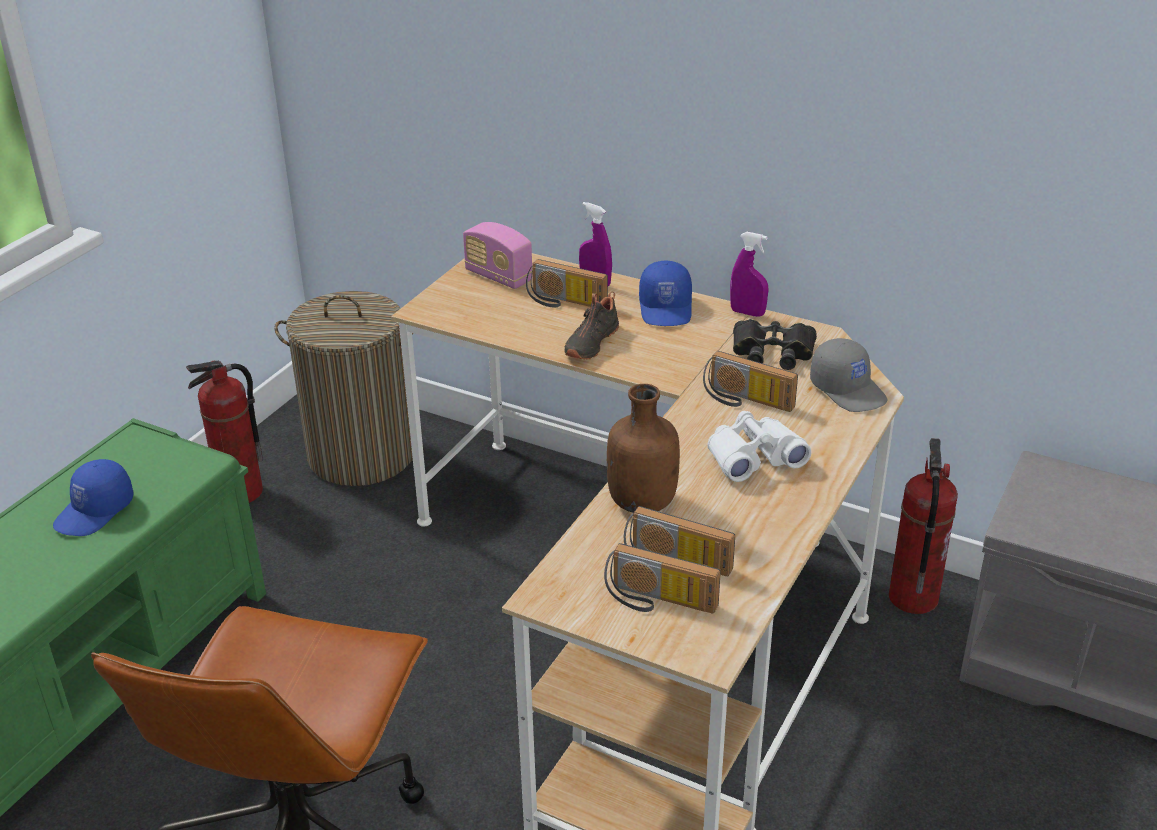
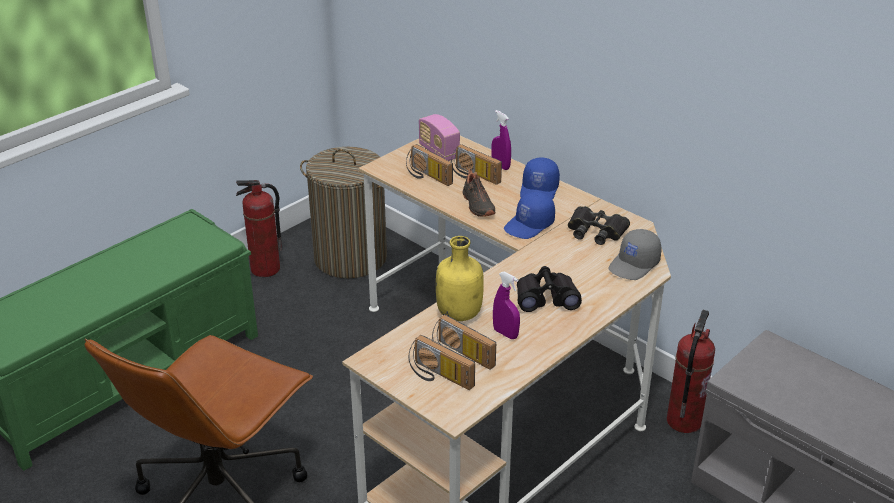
camera: 15 degrees right, 0 degrees up
(95, 512) = (148, 262): blue cap -> blue cap (529, 225)
(590, 342) = (477, 205): black shoe -> black shoe turned 60 degrees counterclockwise
(643, 502) = (460, 313): brown bottle -> yellow bottle
(745, 401) = (560, 260): radio -> radio (426, 176)
(747, 313) = (593, 202): purple spray bottle -> purple spray bottle (505, 333)
(753, 457) = (546, 298): white binoculars -> black binoculars
(848, 390) = (634, 265): grey cap -> grey cap turned 60 degrees clockwise

